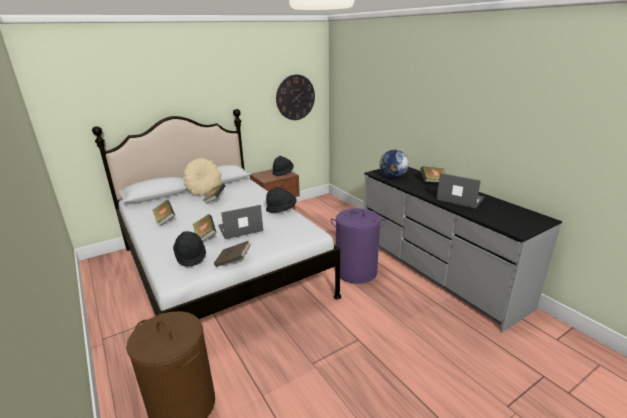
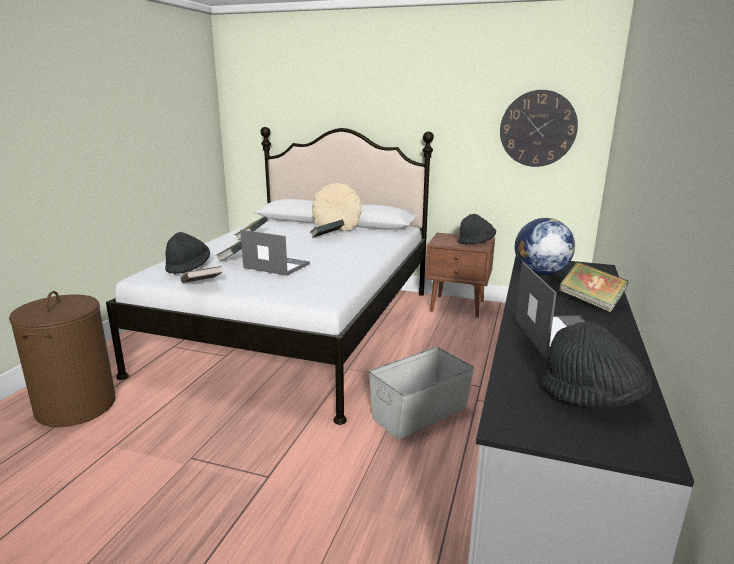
camera: 50 degrees right, 5 degrees down
(281, 209) = (356, 267): black hat -> black hat (591, 399)
(356, 271) = (420, 413): purple laundry basket -> grey storage box

